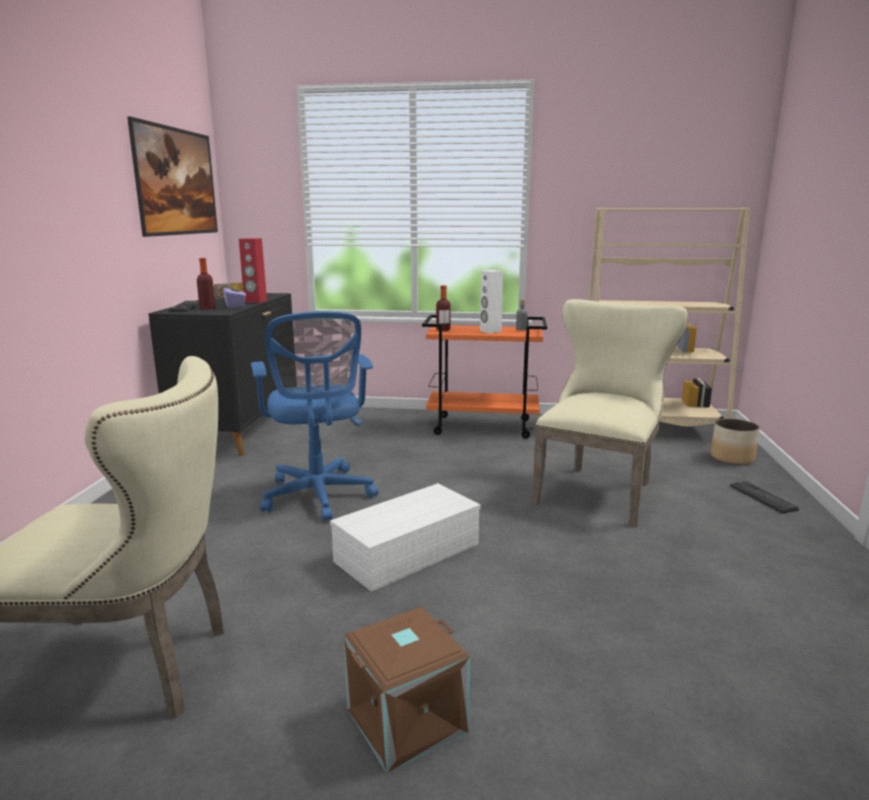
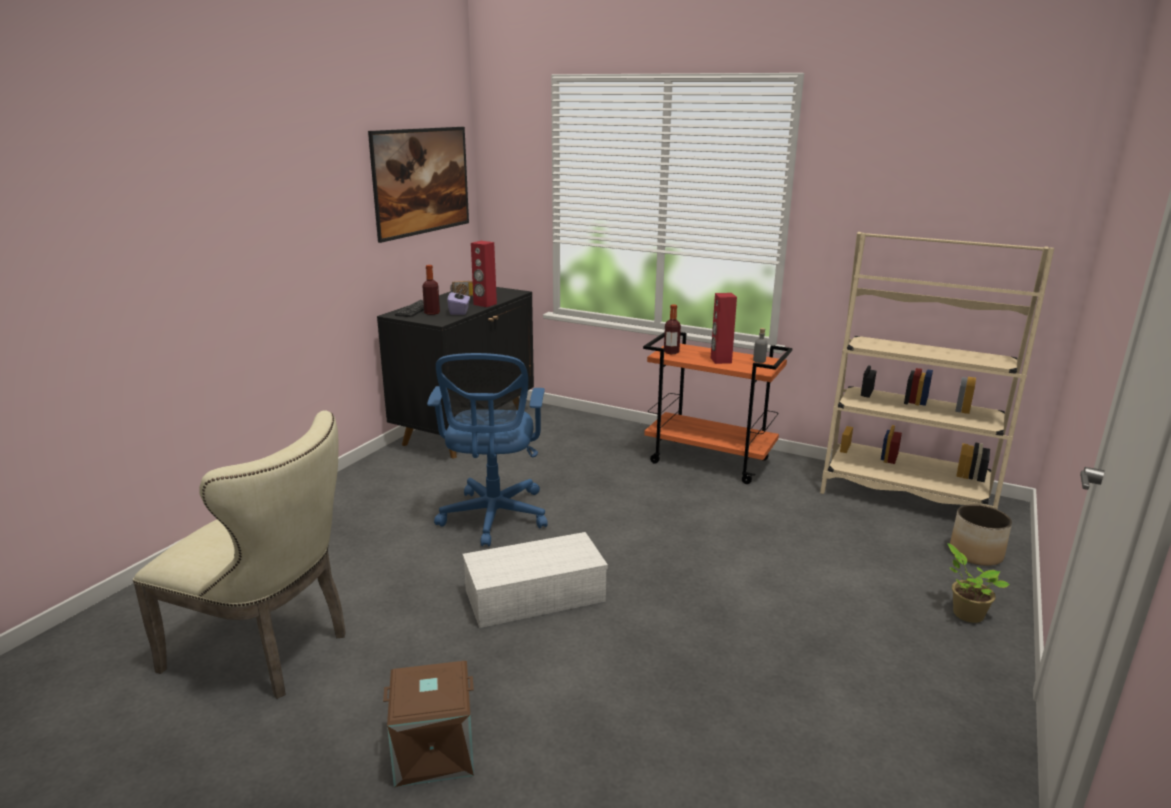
camera: 20 degrees right, 5 degrees up
(490, 331) = (720, 360): white speaker -> red speaker
(599, 490) = (776, 566): beige chair -> none
(762, 497) = (965, 613): keyboard -> potted plant

